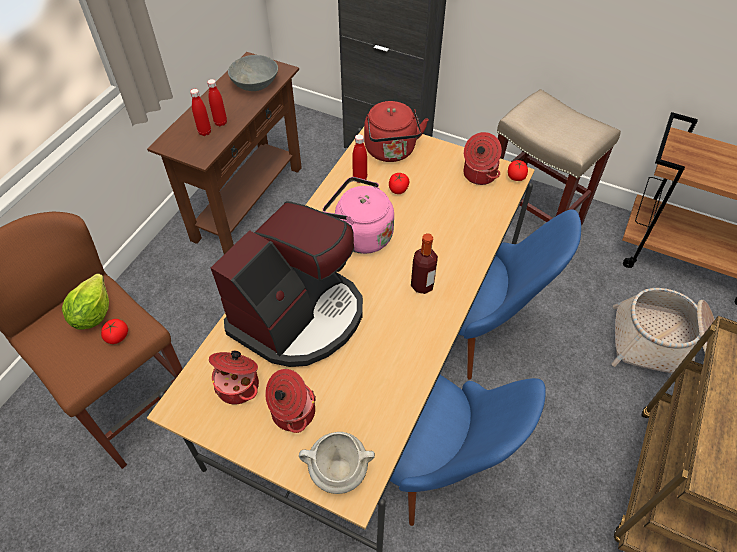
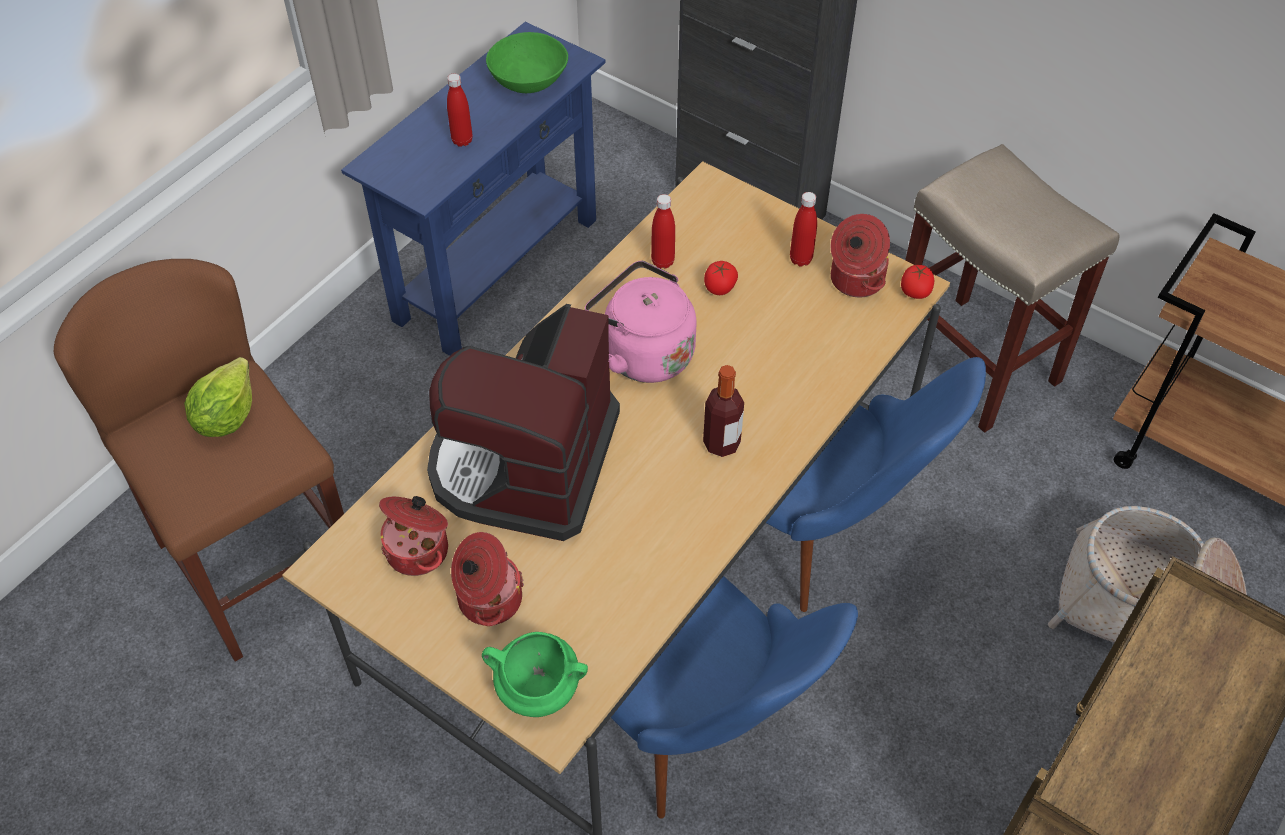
camera: 10 degrees right, 0 degrees up
(117, 337) = (257, 455): tomato -> none
(205, 132) = (434, 153): red bottle -> red bottle (800, 259)
(248, 202) = (497, 269): brown console table -> blue console table
(255, 84) = (529, 81): grey bowl -> green bowl
(299, 316) = (525, 463): coffee machine -> coffee machine turned 150 degrees clockwise
(337, 471) = (536, 689): white cooking pot -> green cooking pot
(391, 151) = (723, 223): red kettle -> none

